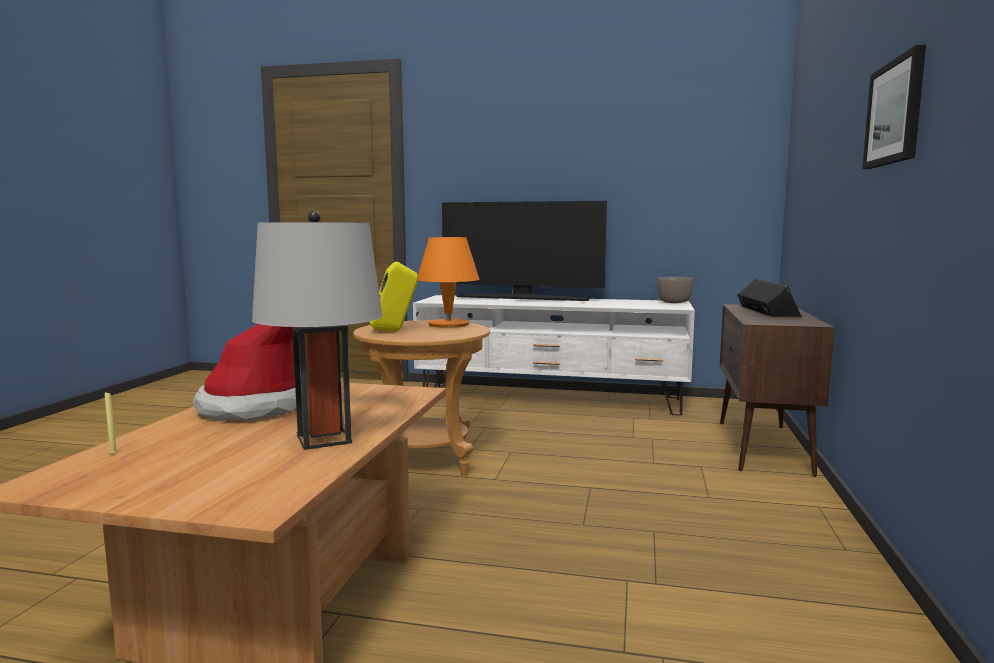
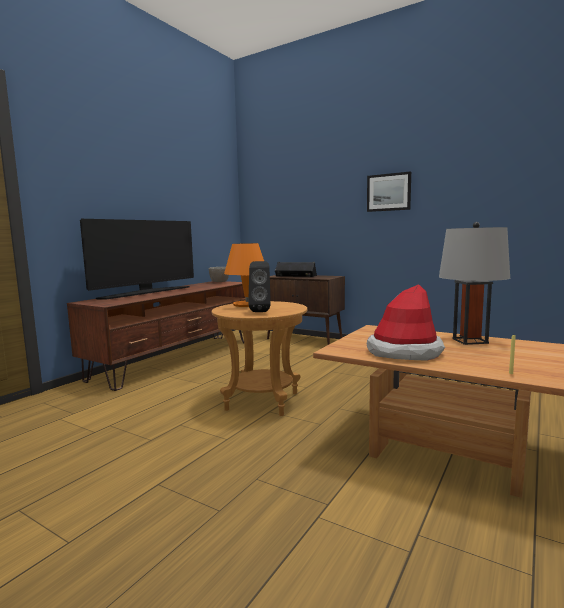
camera: 70 degrees left, 0 degrees up
(394, 331) = (261, 311): yellow speaker -> black speaker
(552, 399) = (177, 359): white tv stand -> brown tv stand

